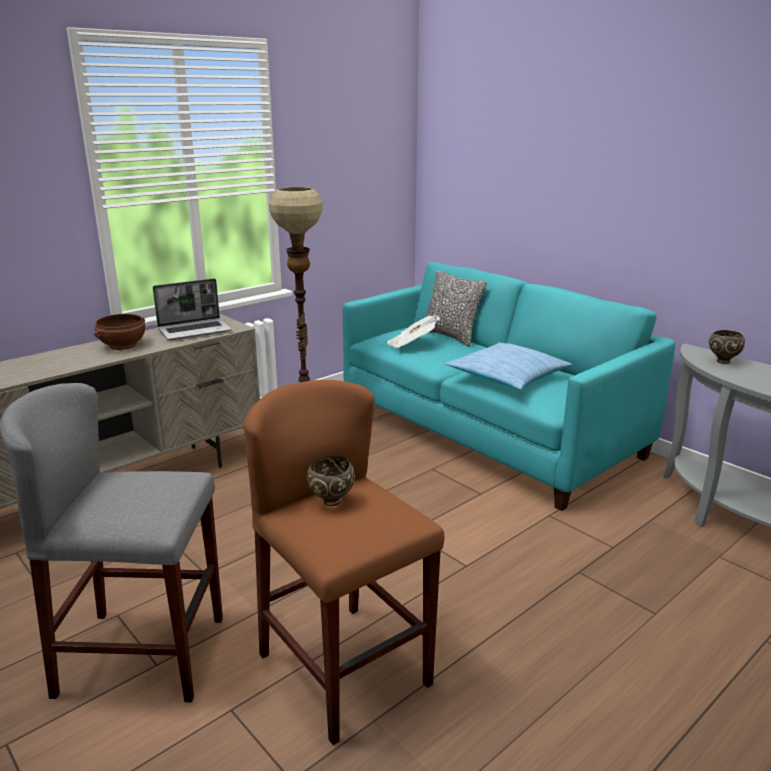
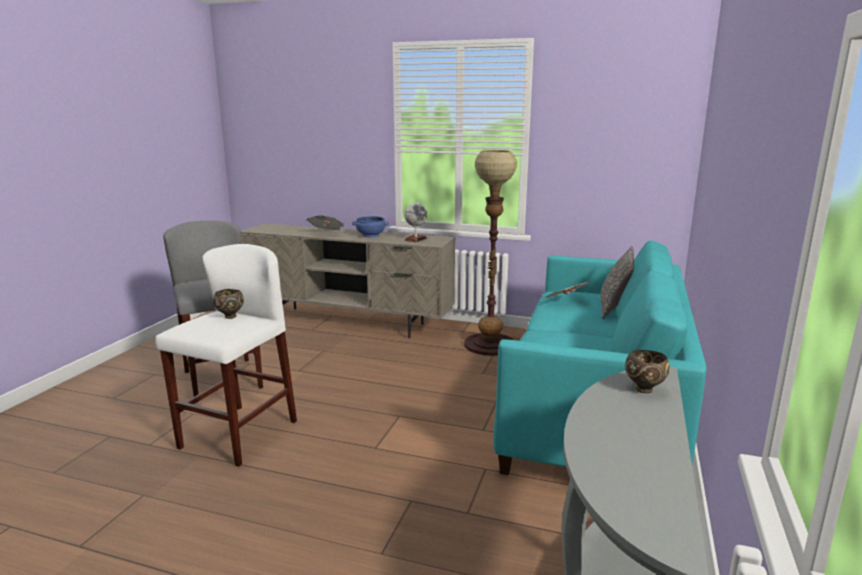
camera: 60 degrees right, 5 degrees down
(50, 365) = (327, 233): none -> newspaper
(122, 345) = (371, 235): brown bowl -> blue bowl
(195, 330) = (416, 239): laptop -> globe
(344, 670) = (238, 434): brown stool -> white stool
(507, 376) = (555, 343): pillow -> none

